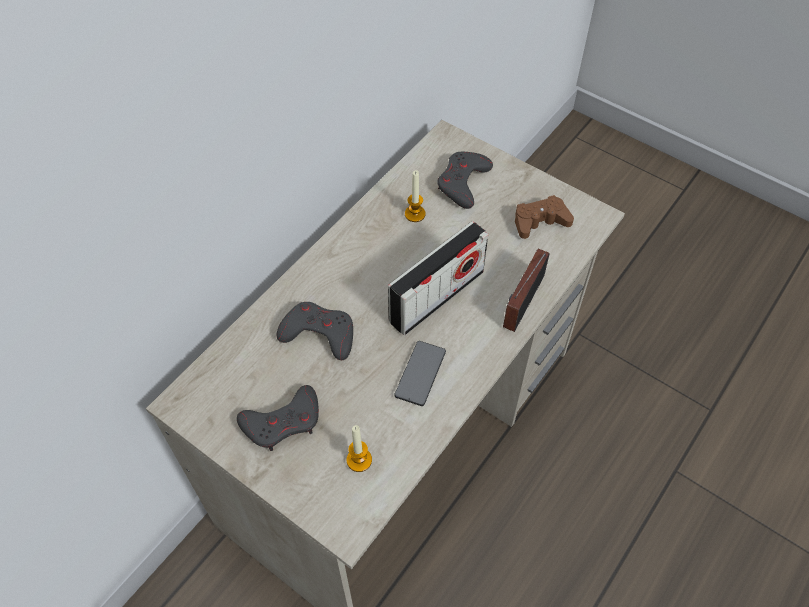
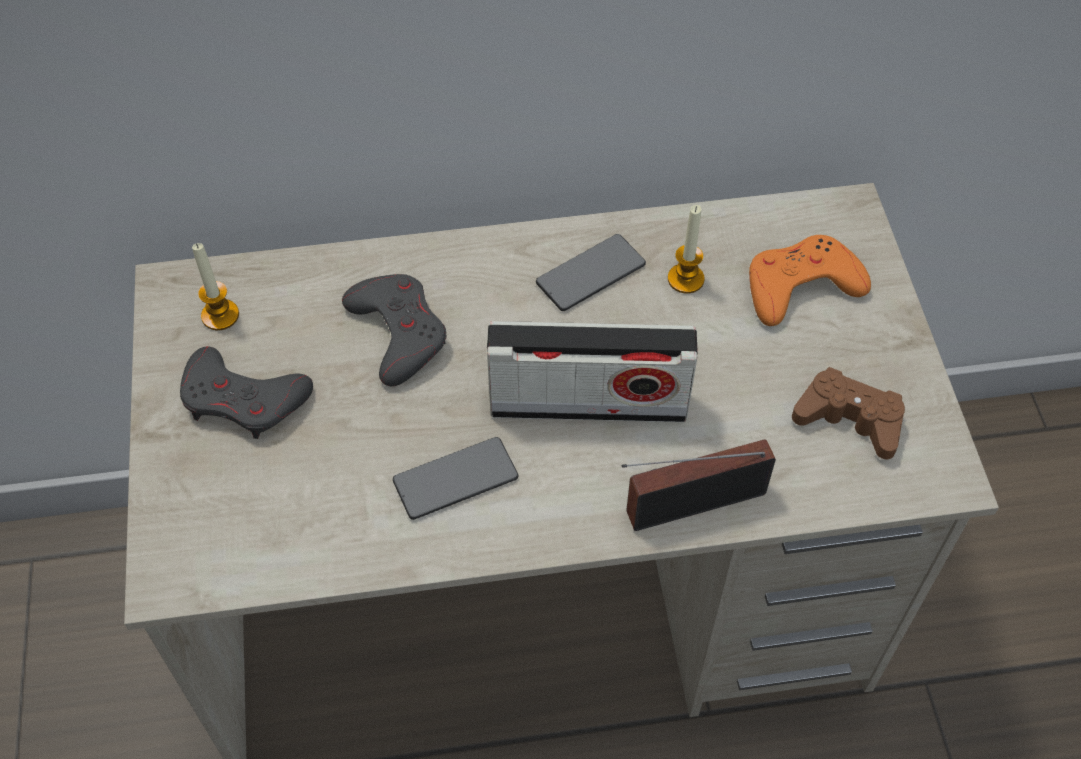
camera: 45 degrees right, 0 degrees up
(359, 460) = (269, 515): candle -> candle (220, 315)
(373, 242) = (590, 274): none -> phone
(463, 183) = (800, 286): grey game controller -> orange game controller

